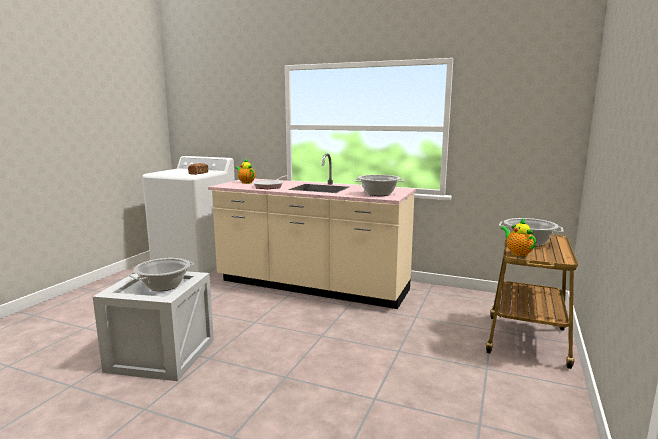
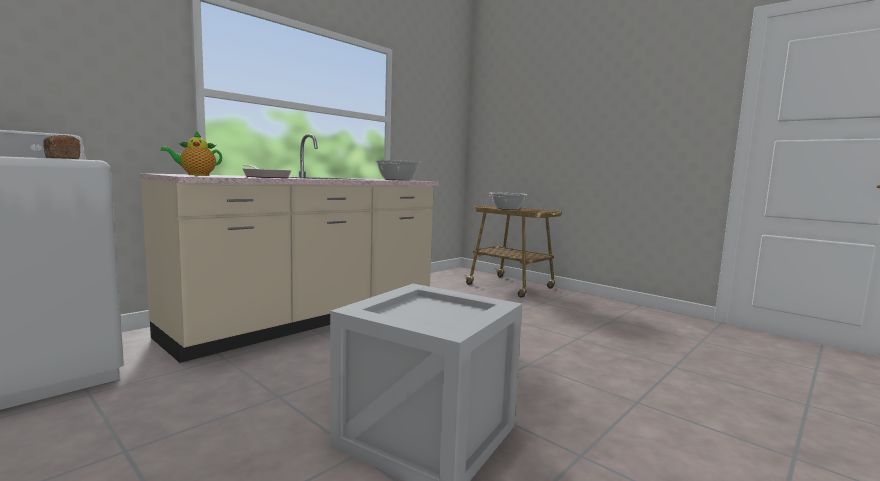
camera: 70 degrees left, 5 degrees down
(163, 286) = (431, 308): cooking pot -> none
(517, 253) = (533, 211): teapot -> none

